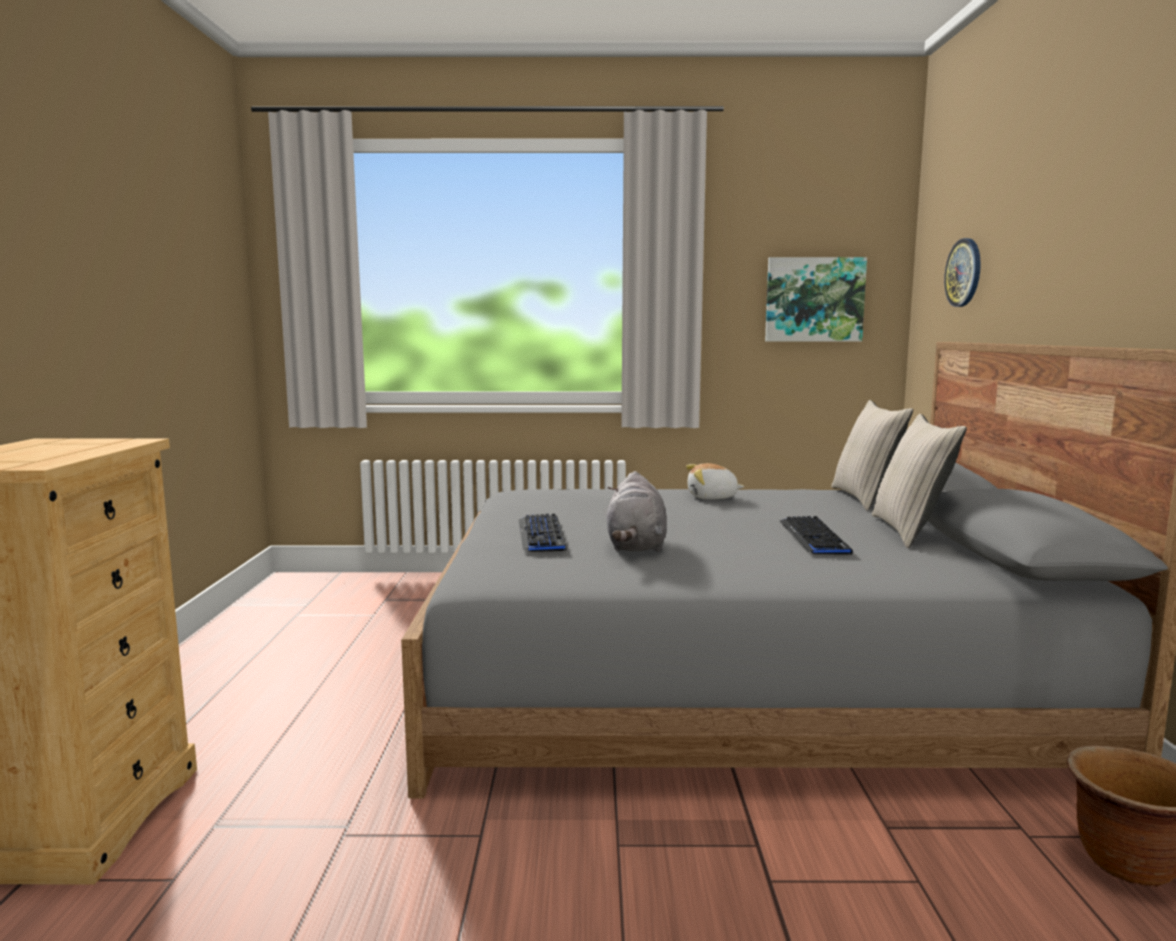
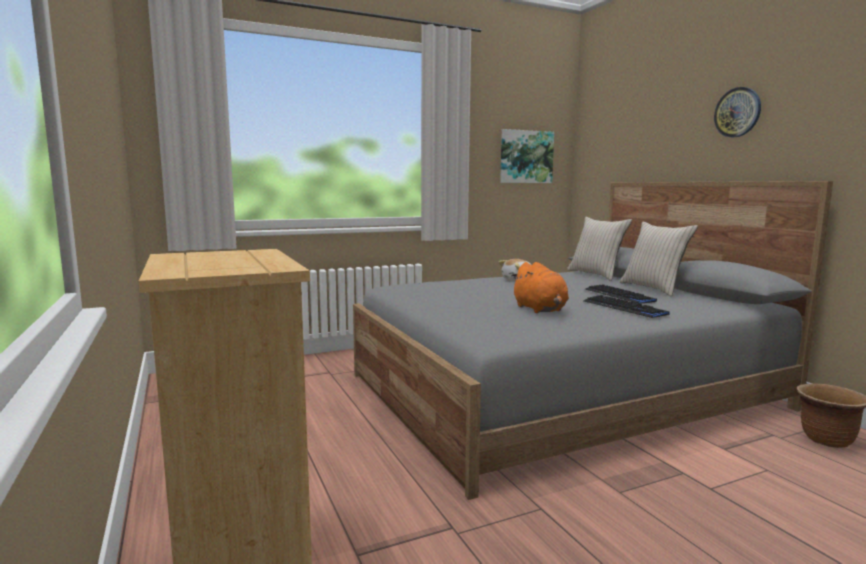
camera: 25 degrees left, 0 degrees up
(542, 535) = (474, 309): keyboard -> keyboard (624, 308)
(636, 546) = (540, 310): grey plush toy -> orange plush toy
(964, 272) = (624, 142): wall clock -> wall clock (737, 112)

